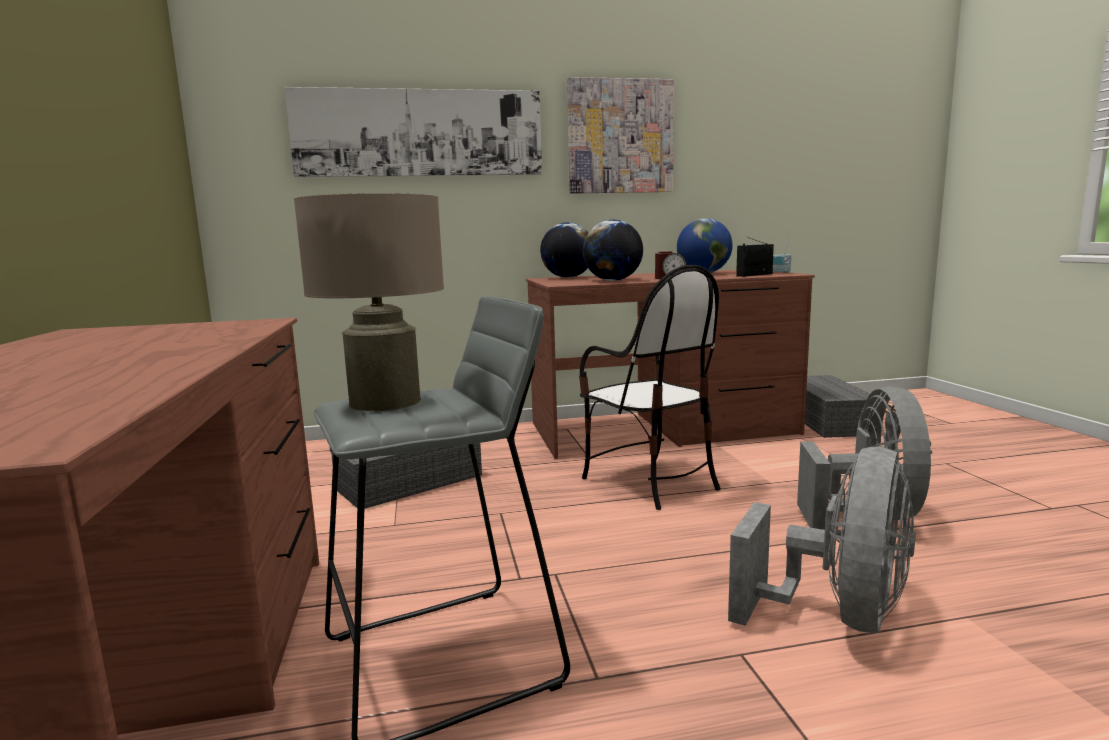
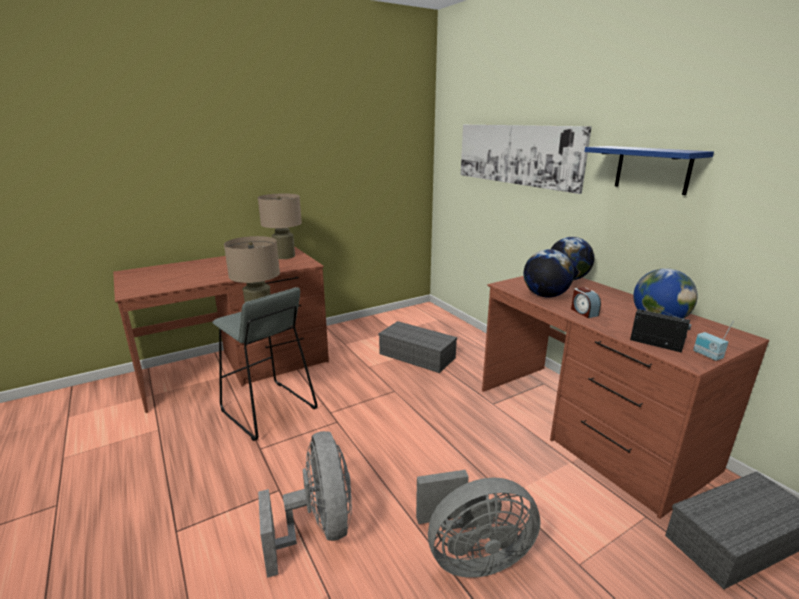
camera: 70 degrees right, 10 degrees up
(137, 331) = (284, 256): none -> beige table lamp
(620, 137) = (652, 169): picture -> blue shelf
(650, 482) = (468, 435): chair -> none
(838, 615) = (318, 528): grey fan -> grey fan turned 120 degrees counterclockwise

